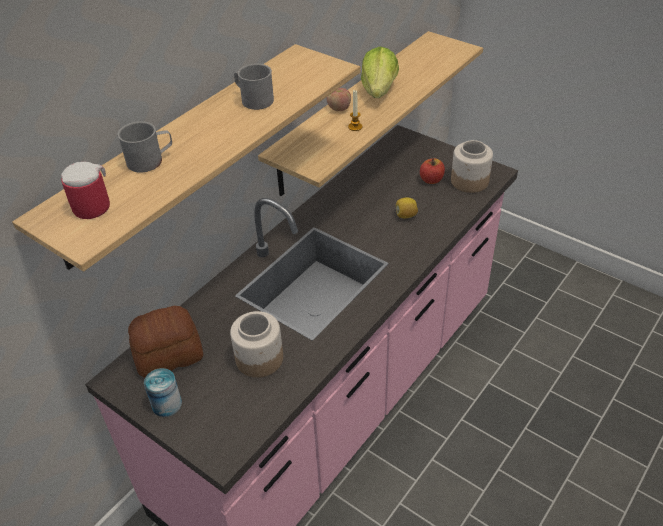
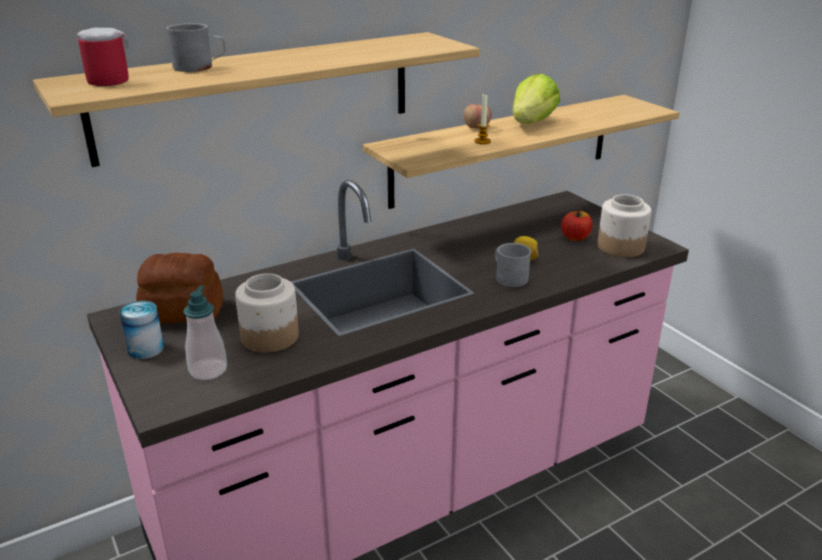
camera: 20 degrees right, 15 degrees down
(233, 408) = (208, 370): none -> soap dispenser
(253, 99) = (344, 51): grey mug -> grey mug (508, 277)

